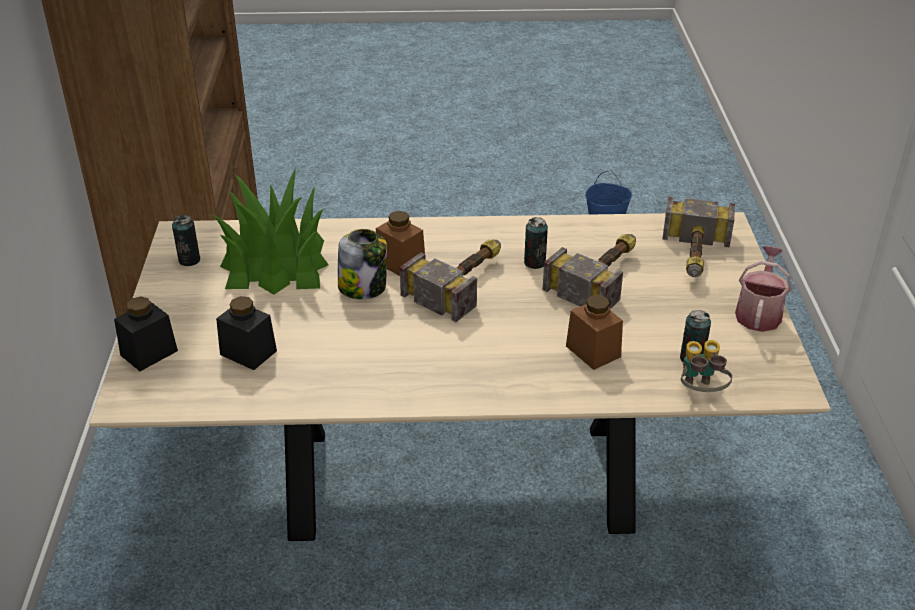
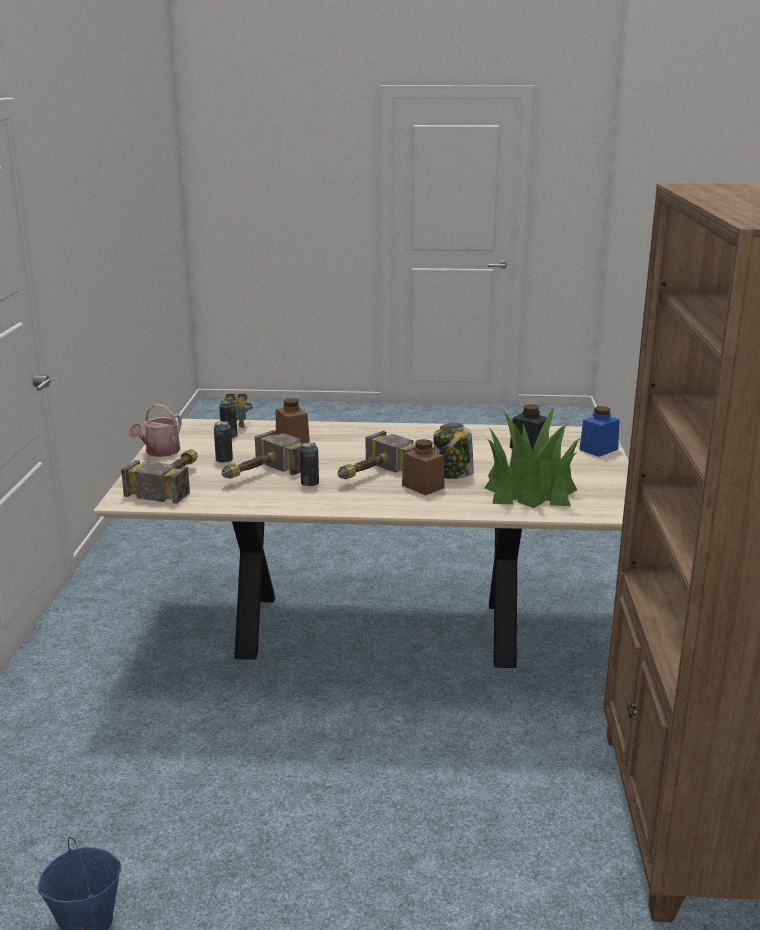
camera: 175 degrees left, 15 degrees down
(149, 353) = (598, 449): black jar -> blue jar
(189, 260) = (606, 495): can -> can (224, 459)

